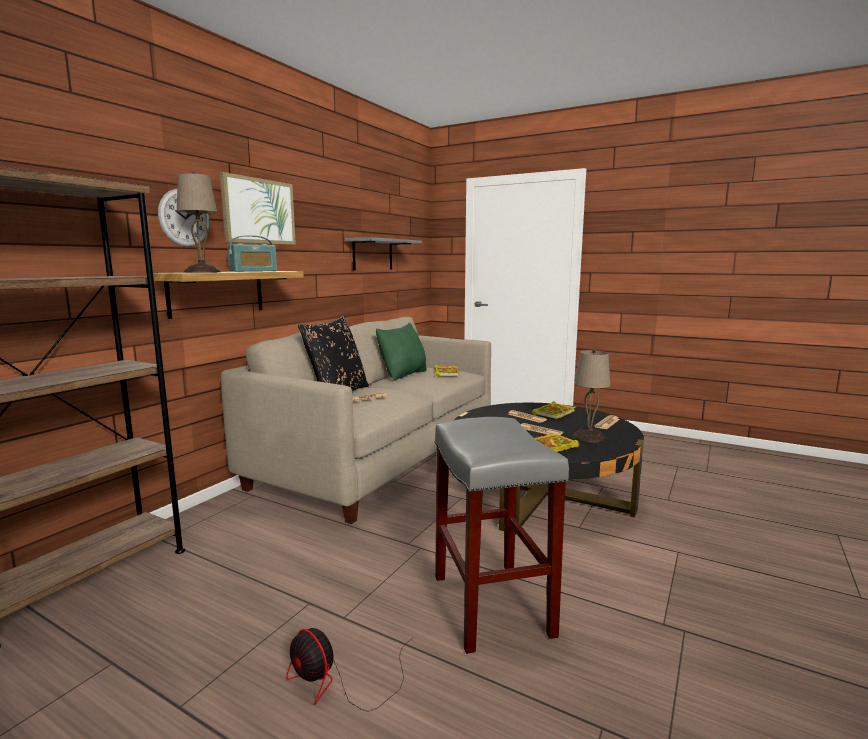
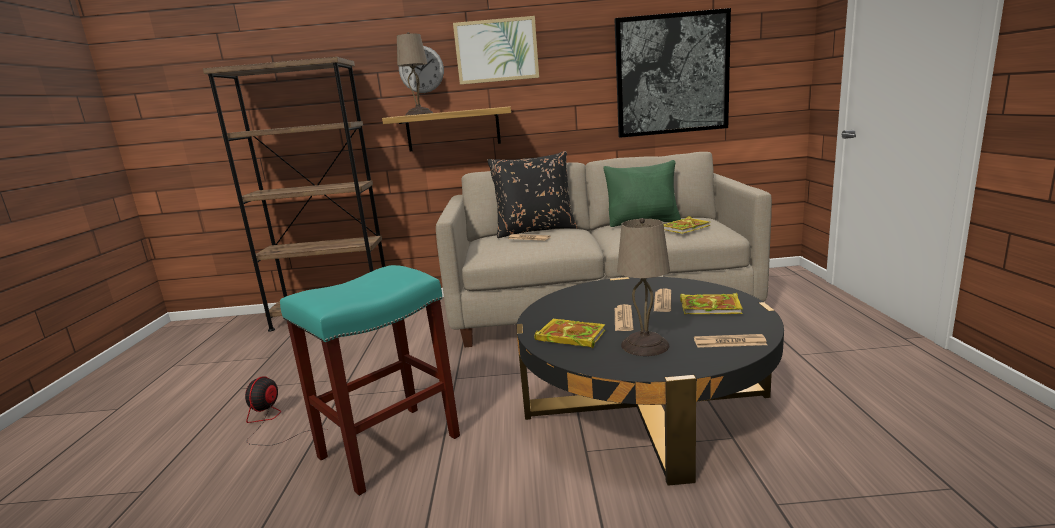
camera: 60 degrees right, 5 degrees up
(253, 271) = (468, 109): radio -> none
(372, 254) = (672, 75): grey shelf -> picture
(490, 603) = (390, 445): grey stool -> turquoise stool

